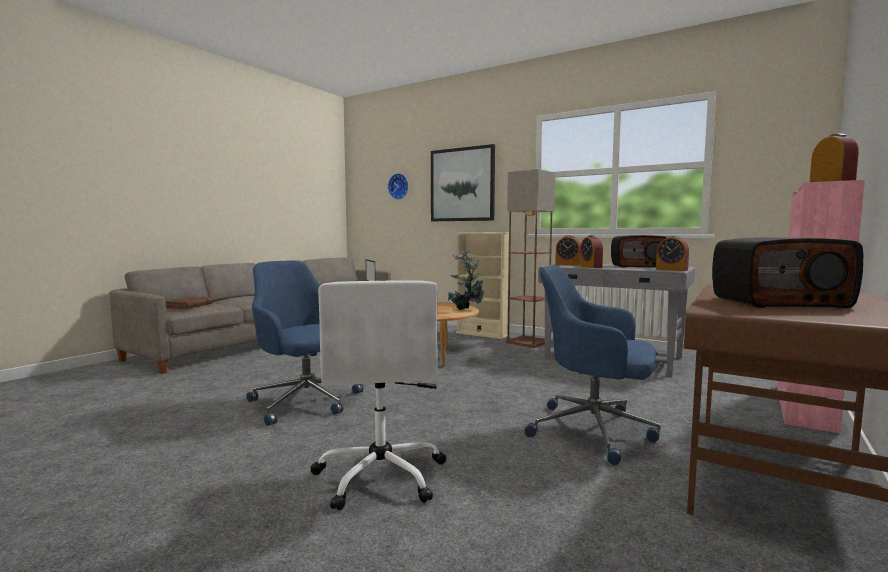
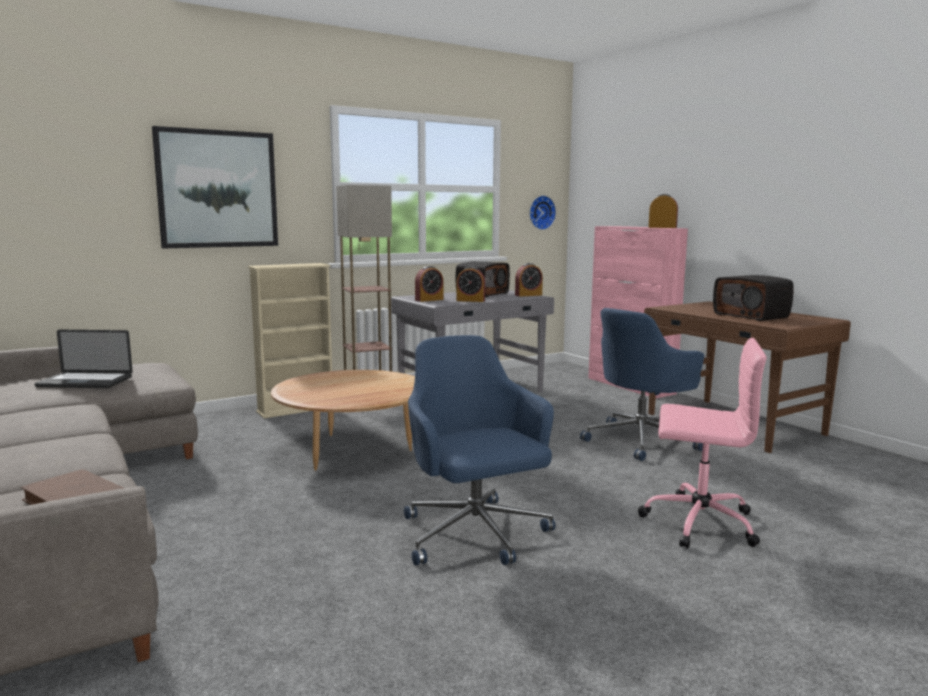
camera: 65 degrees left, 5 degrees up
(307, 402) = (475, 535): blue office chair -> blue office chair turned 90 degrees clockwise
(381, 475) = (697, 522): white office chair -> pink office chair
(399, 186) = (74, 182): wall clock -> wall clock (541, 212)
(466, 310) = (395, 375): potted plant -> none
(778, 302) = (751, 316): radio -> radio turned 120 degrees clockwise

